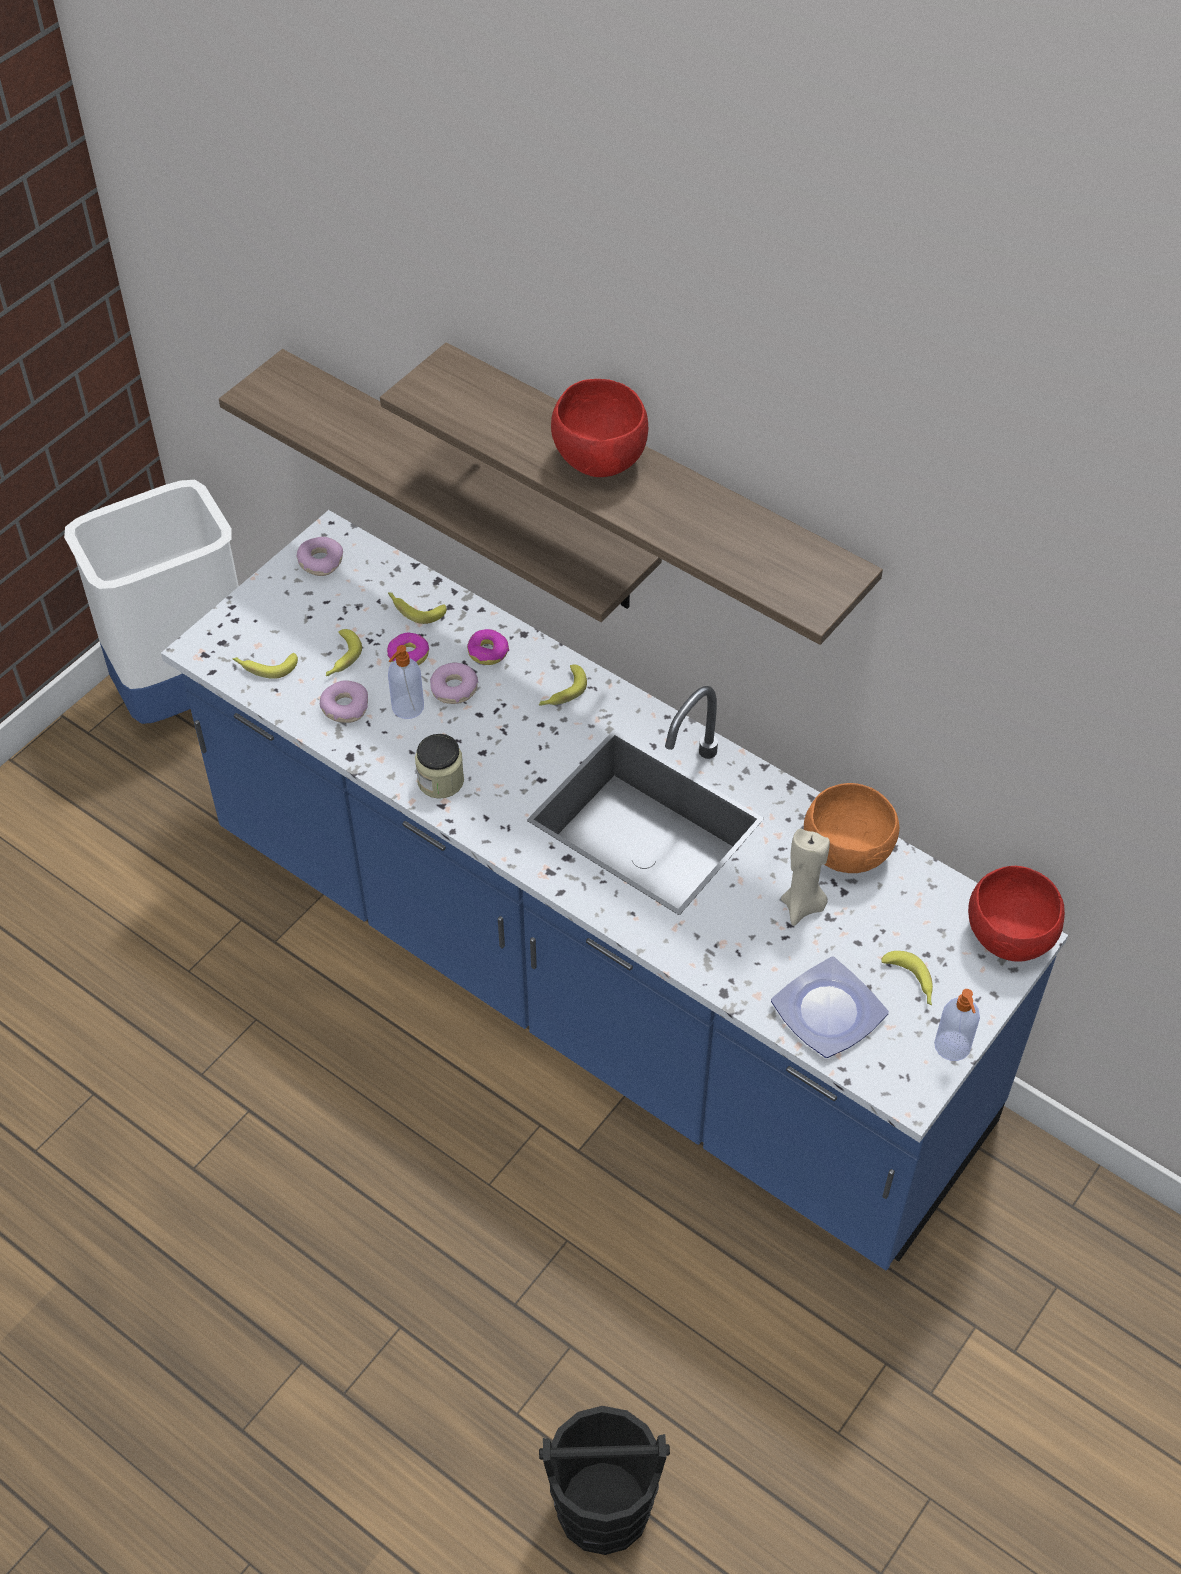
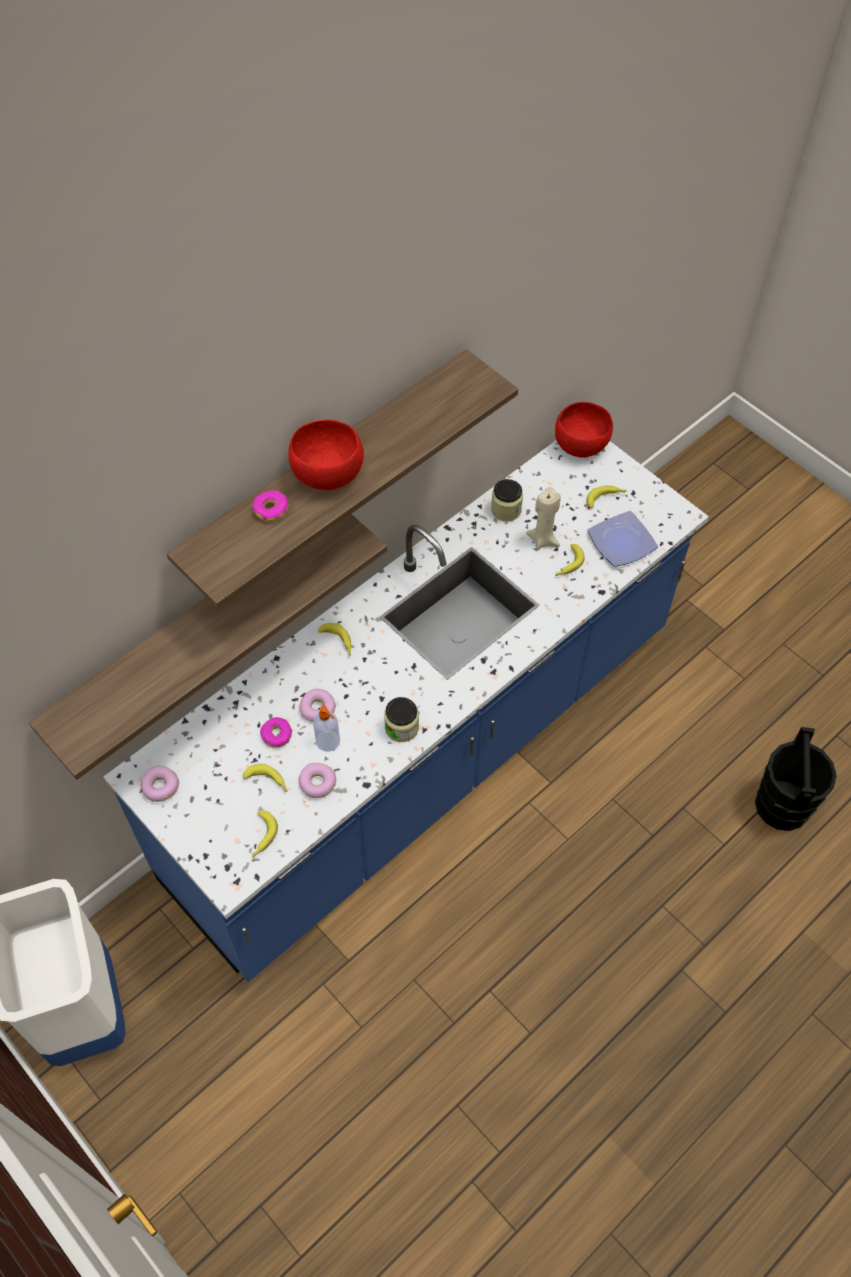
camera: 80 degrees left, 5 degrees up
(414, 609) = (231, 726): banana -> banana (567, 564)
(488, 652) = (288, 683): donut -> donut (271, 509)
(846, 852) = (506, 510): orange bowl -> jar
(952, 1047) = (652, 489): soap dispenser -> none

